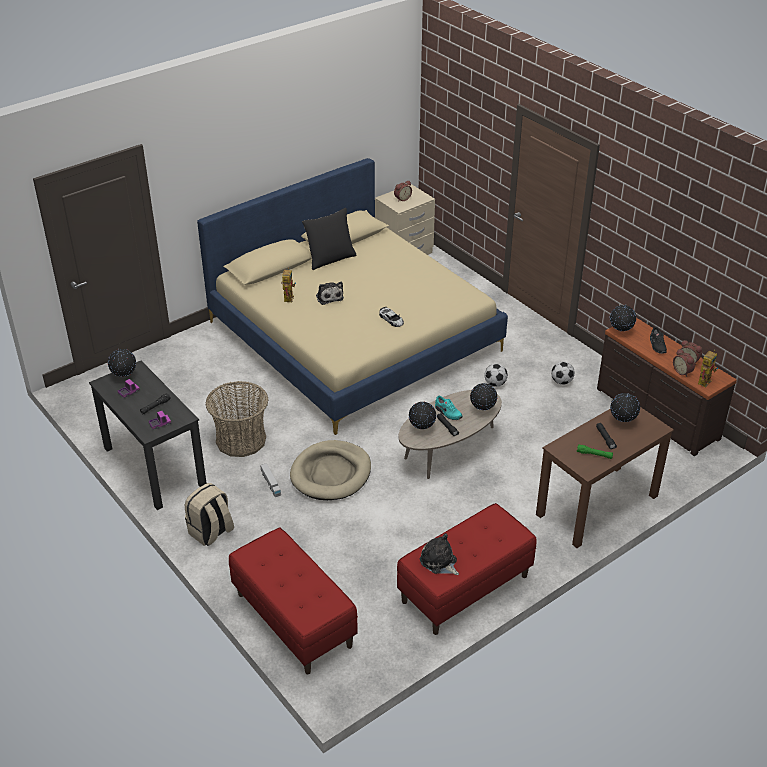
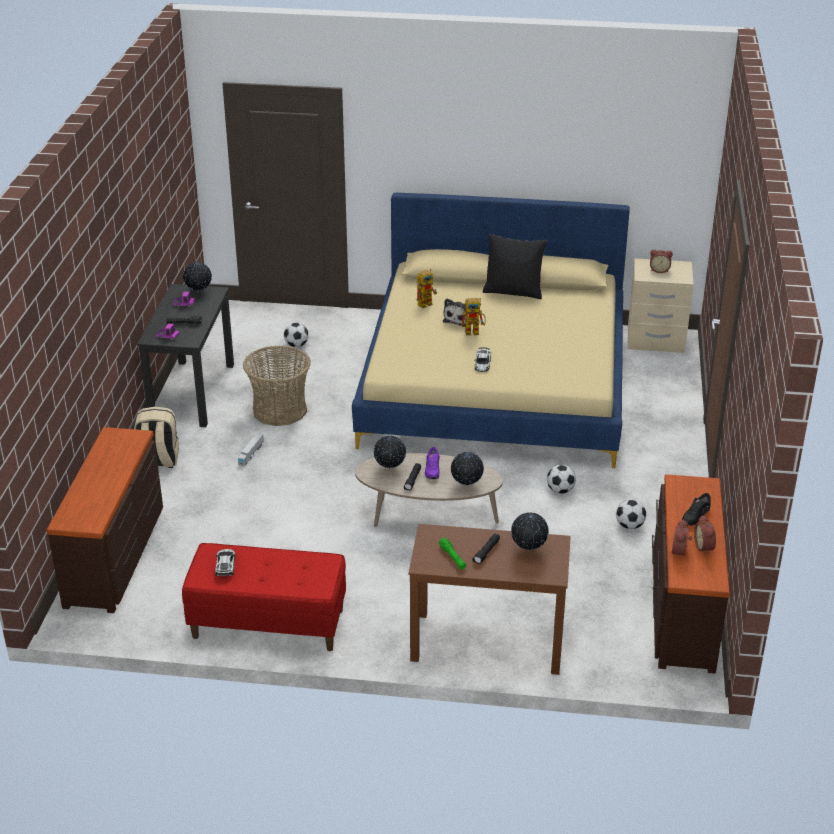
camera: 45 degrees right, 5 degrees down
(177, 385) = (296, 345): none -> football
(293, 620) = (116, 555): red bench -> brown dresser
(331, 473) = (306, 475): beige dog bed -> none
(439, 562) = (225, 565): plush toy -> toy car
(448, 413) = (432, 470): turquoise shoe -> purple shoe
(620, 331) = (678, 483): globe -> none
(704, 380) = (690, 572): toy robot -> toy robot (475, 331)

